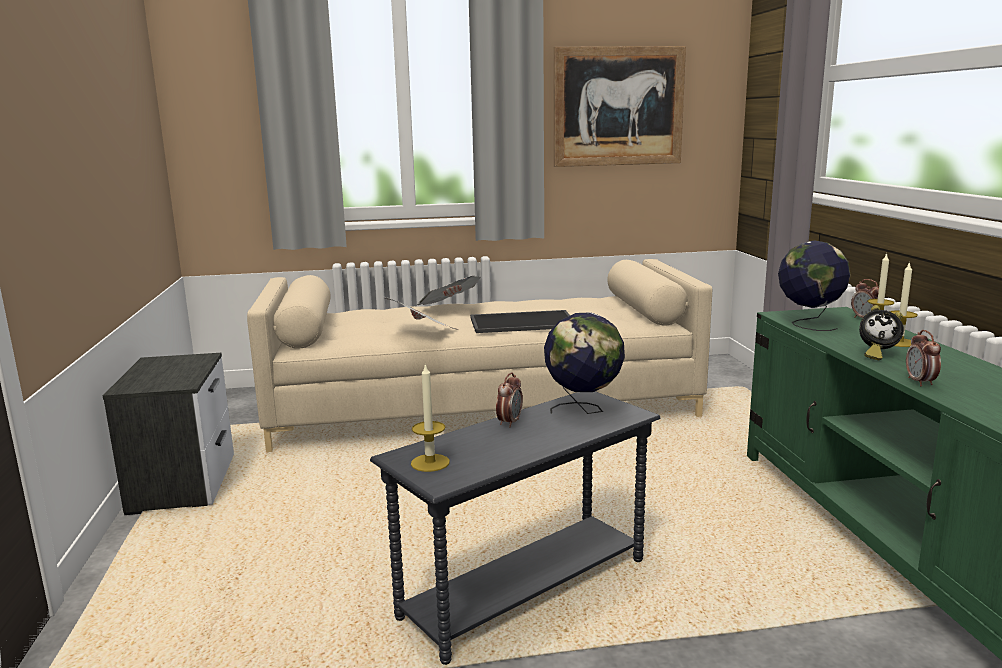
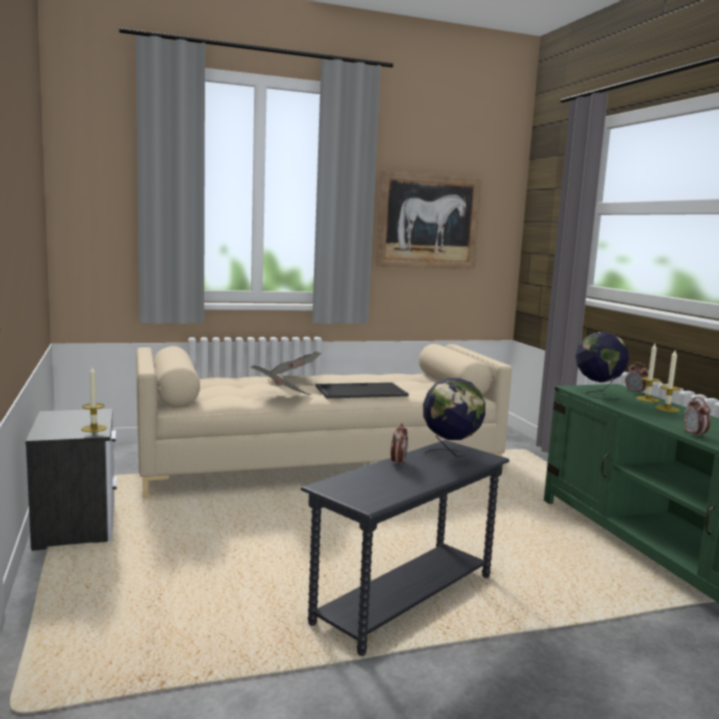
camera: 10 degrees left, 5 degrees down
(430, 463) = (352, 490): candle -> candle (94, 428)
(876, 354) = (655, 416): alarm clock -> none

